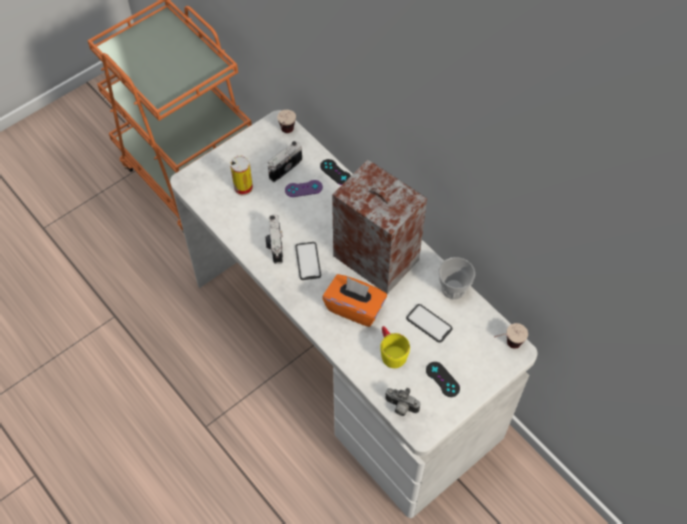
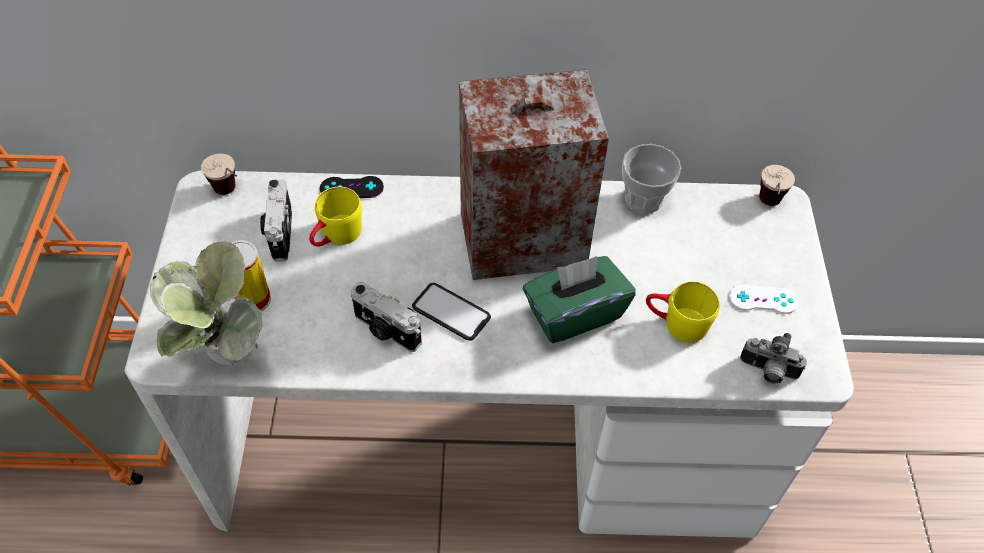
camera: 50 degrees left, 5 degrees down
(207, 204) = (226, 361): none -> potted plant
(303, 188) = (336, 236): purple game controller -> yellow mug
(355, 308) = (574, 313): orange tissue box -> green tissue box
(400, 407) = (767, 372): camera -> camera turned 45 degrees clockwise
(429, 323) = (670, 256): phone -> none
(442, 379) = (763, 299): black game controller -> white game controller

